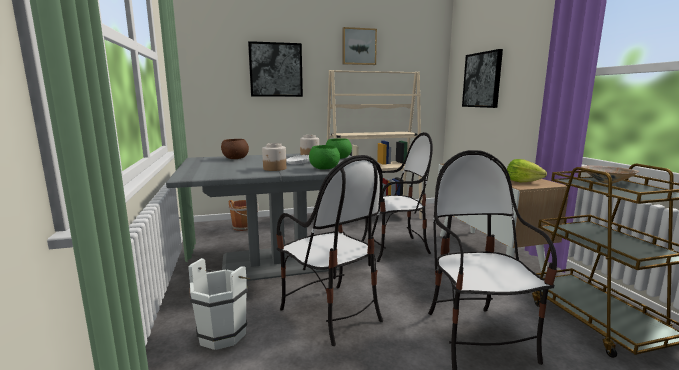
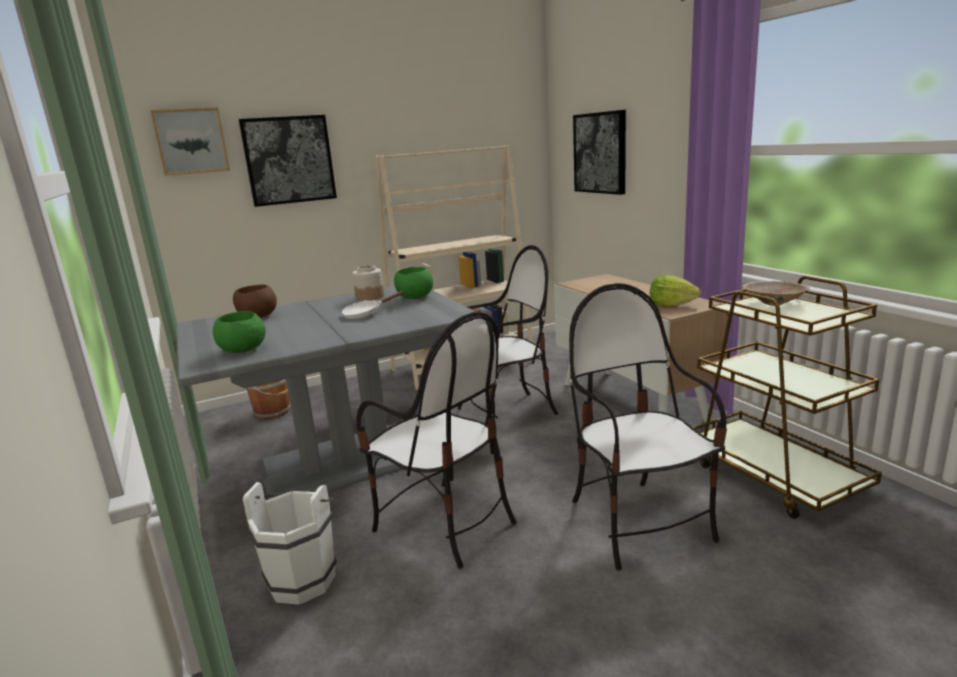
camera: 10 degrees left, 5 degrees up
(274, 169) = (331, 331): jar -> none
(324, 168) = (403, 322): green bowl -> green bowl (242, 350)
(358, 46) = (414, 112): picture -> picture (191, 141)

